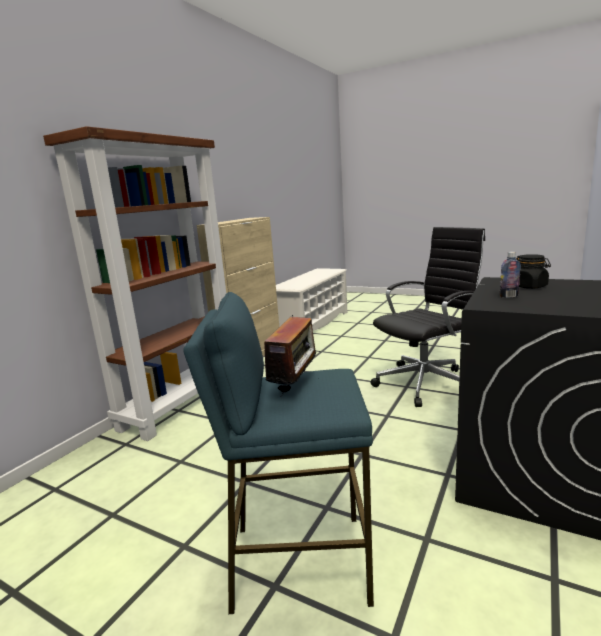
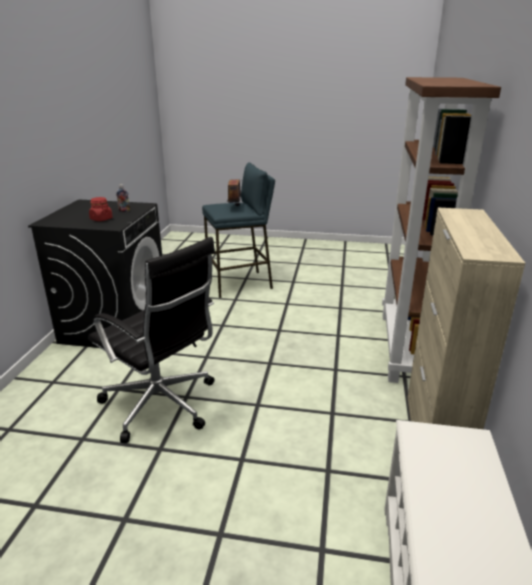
camera: 160 degrees right, 10 degrees up
(426, 383) = (161, 405): black office chair -> black office chair turned 90 degrees counterclockwise
(529, 286) = (101, 219): black jar -> red jar

